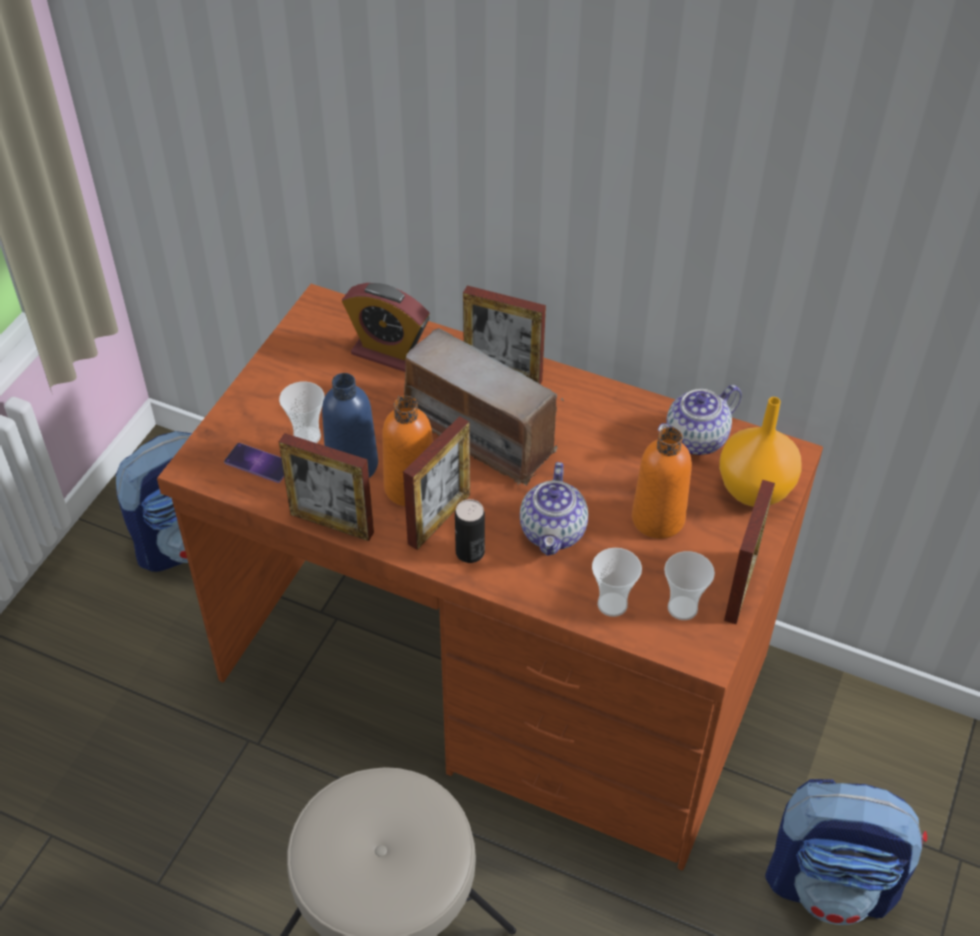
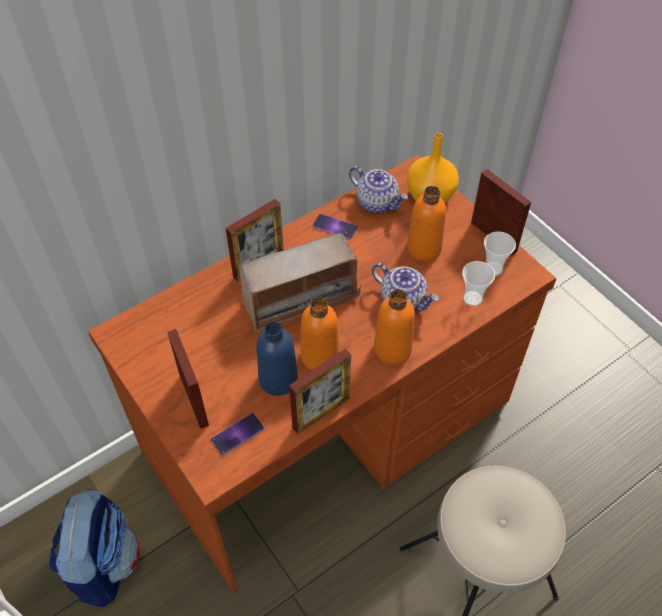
camera: 60 degrees left, 5 degrees up
(307, 436) = (234, 394): cup -> none
(388, 353) = (192, 315): alarm clock -> none
(439, 519) = (356, 352): picture frame -> picture frame (194, 400)
(470, 552) = (392, 348): can -> orange bottle
(619, 416) = (335, 227): none -> phone
(696, 440) = (377, 202): teapot -> teapot turned 45 degrees counterclockwise
(831, 883) = (545, 343): backpack -> none

